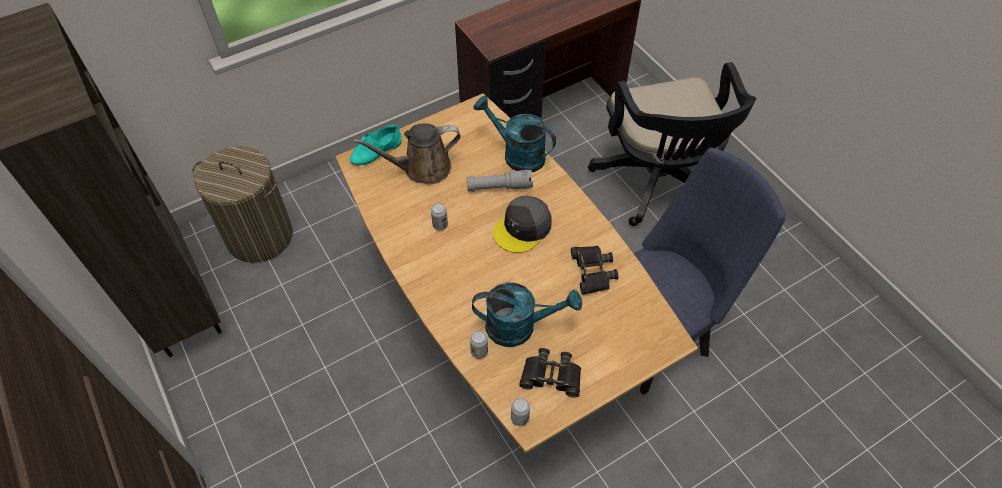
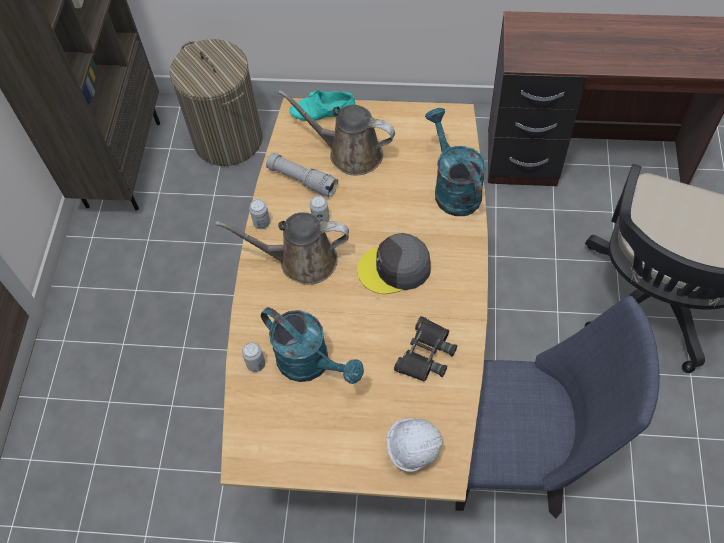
camera: 40 degrees right, 5 degrees up
(450, 261) = (301, 260): none -> brown watering can
(499, 187) = (407, 212): grey flashlight -> grey flashlight (302, 180)
(520, 418) = (240, 450): can -> can (262, 223)
(551, 376) = (300, 430): black binoculars -> none
(639, 338) = (414, 451): none -> white hard hat

